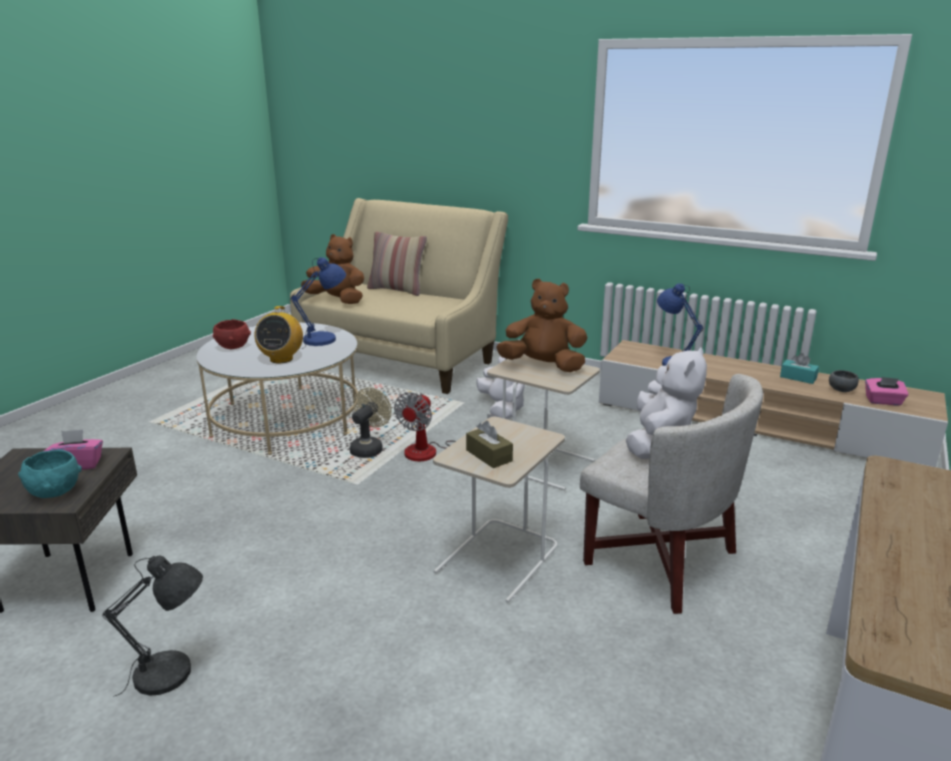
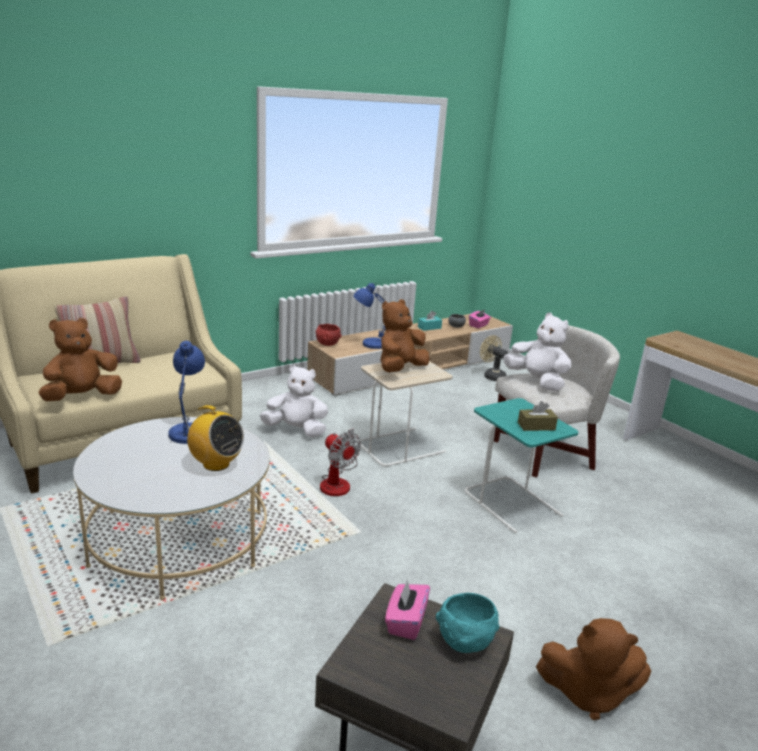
camera: 65 degrees left, 0 degrees up
(170, 674) = (588, 693): grey table lamp -> brown plush toy
(233, 347) = (136, 484): red bowl -> red bowl (327, 344)
(369, 448) = (299, 508): beige fan -> beige fan (491, 376)
(499, 559) = (512, 504): beige side table -> turquoise side table

